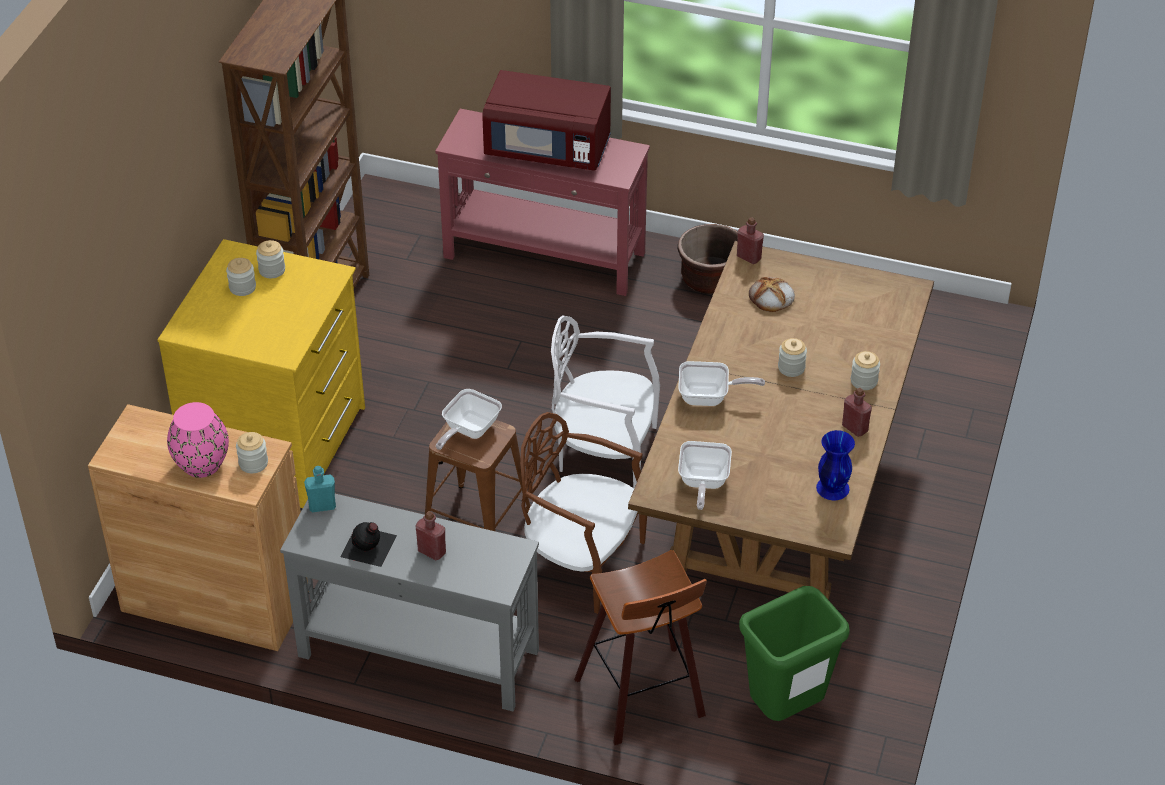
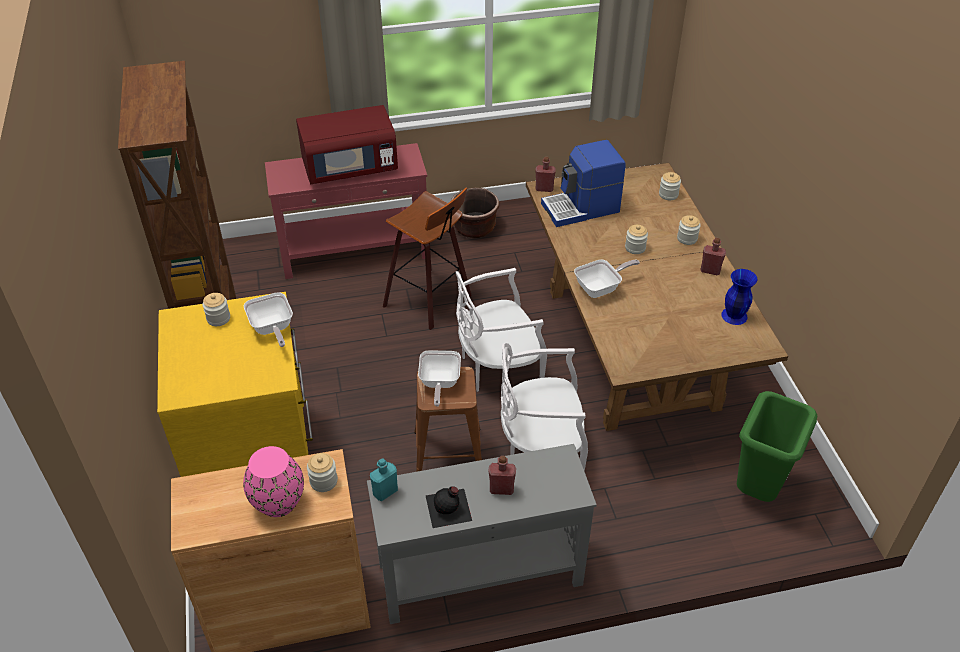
camera: 30 degrees left, 0 degrees up
(242, 287) = (203, 341): jar -> jar (668, 194)
(581, 561) = (541, 448): brown chair -> white chair
(645, 699) = (663, 528): stool -> stool (431, 300)
(702, 483) = (650, 349): frying pan -> frying pan (272, 329)
(771, 298) = (581, 208): bread -> coffee machine

